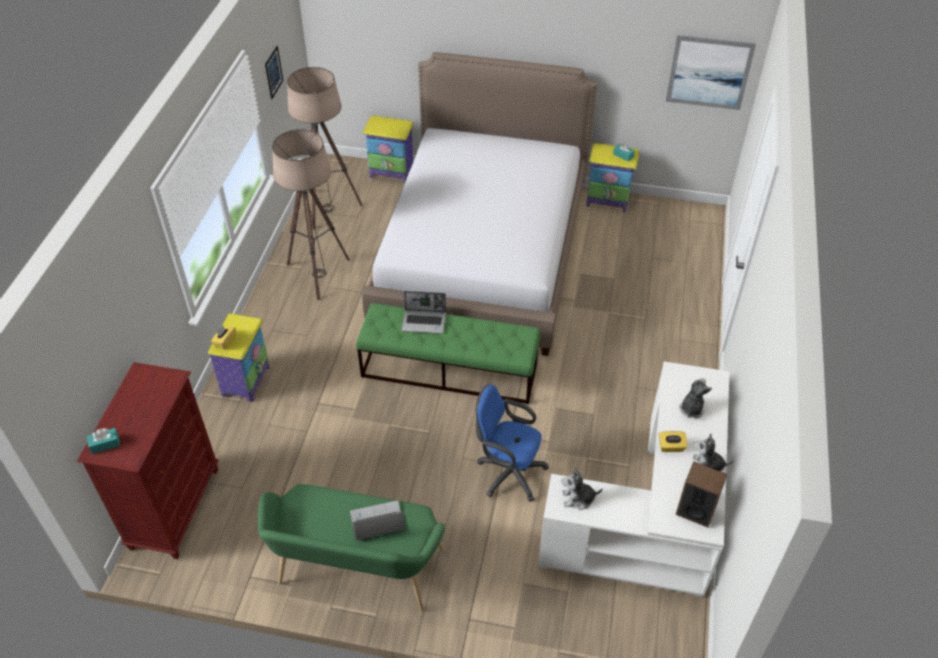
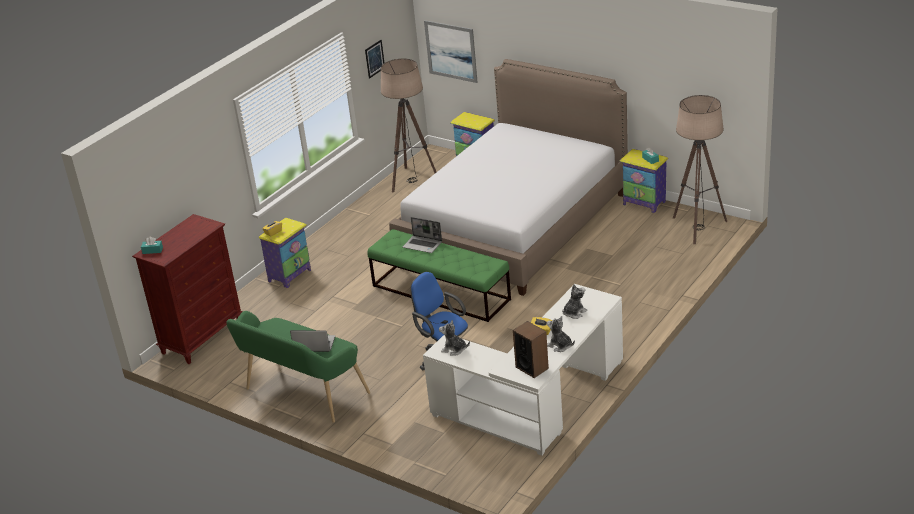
camera: 25 degrees right, 15 degrees down
(318, 274) = (379, 220): floor lamp -> floor lamp (698, 227)
(709, 72) = (713, 90): picture -> picture (451, 51)

